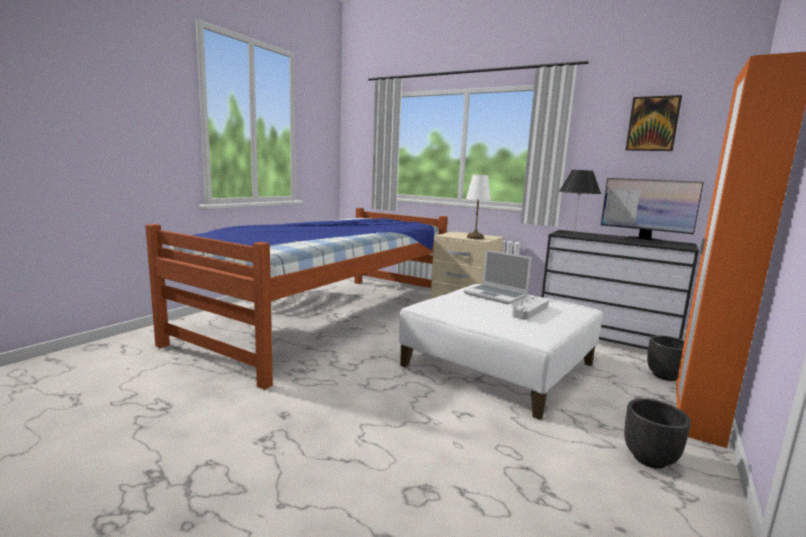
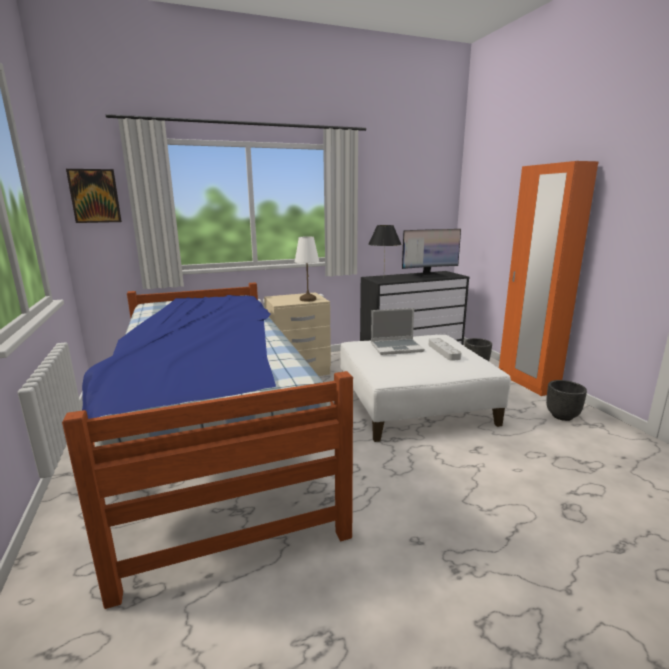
camera: 50 degrees left, 5 degrees up
(652, 124) = (407, 184): picture -> picture (95, 196)

